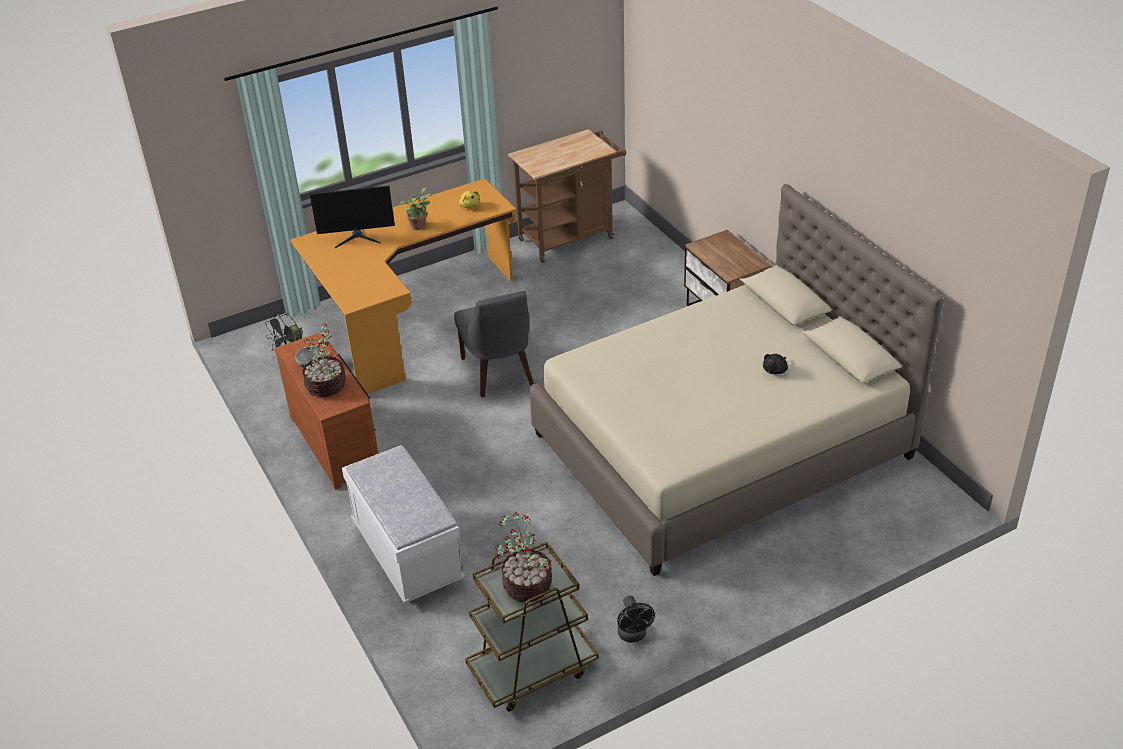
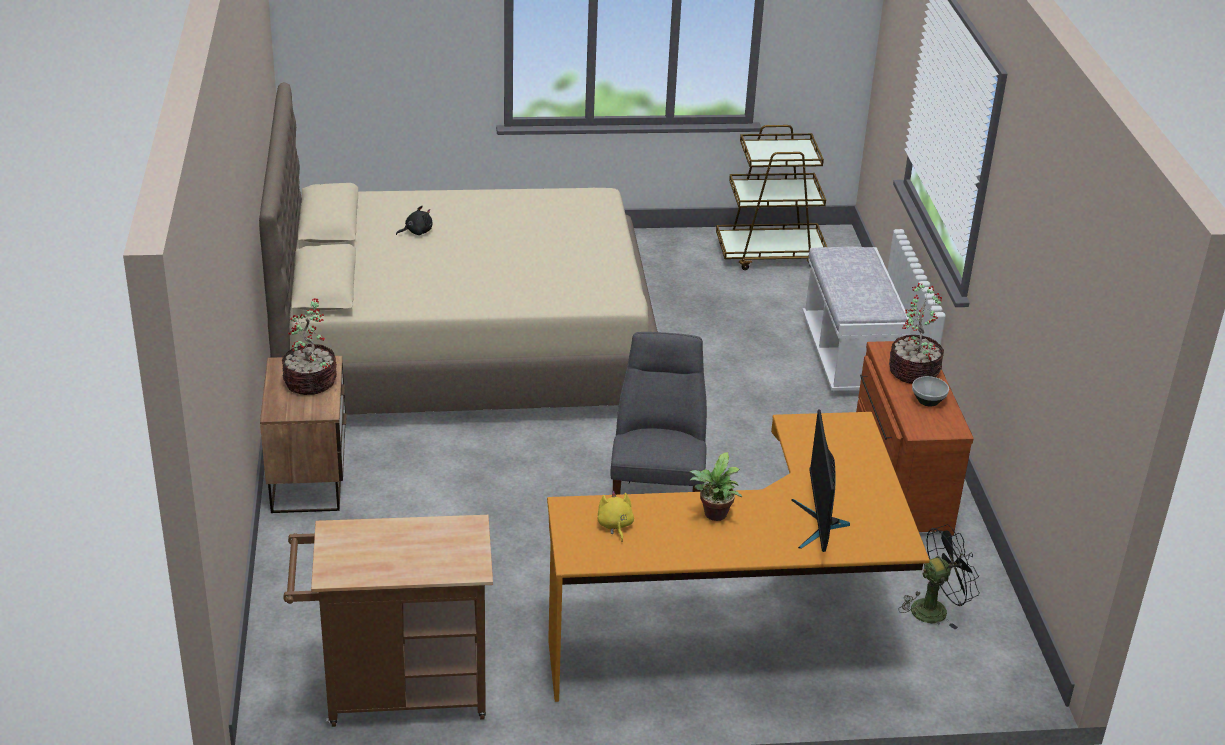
camera: 160 degrees left, 5 degrees down
(357, 238) = (818, 524): monitor -> monitor turned 105 degrees counterclockwise
(526, 585) = (781, 151): potted plant -> potted plant (311, 383)
(633, 635) = (673, 249): black fan -> none

